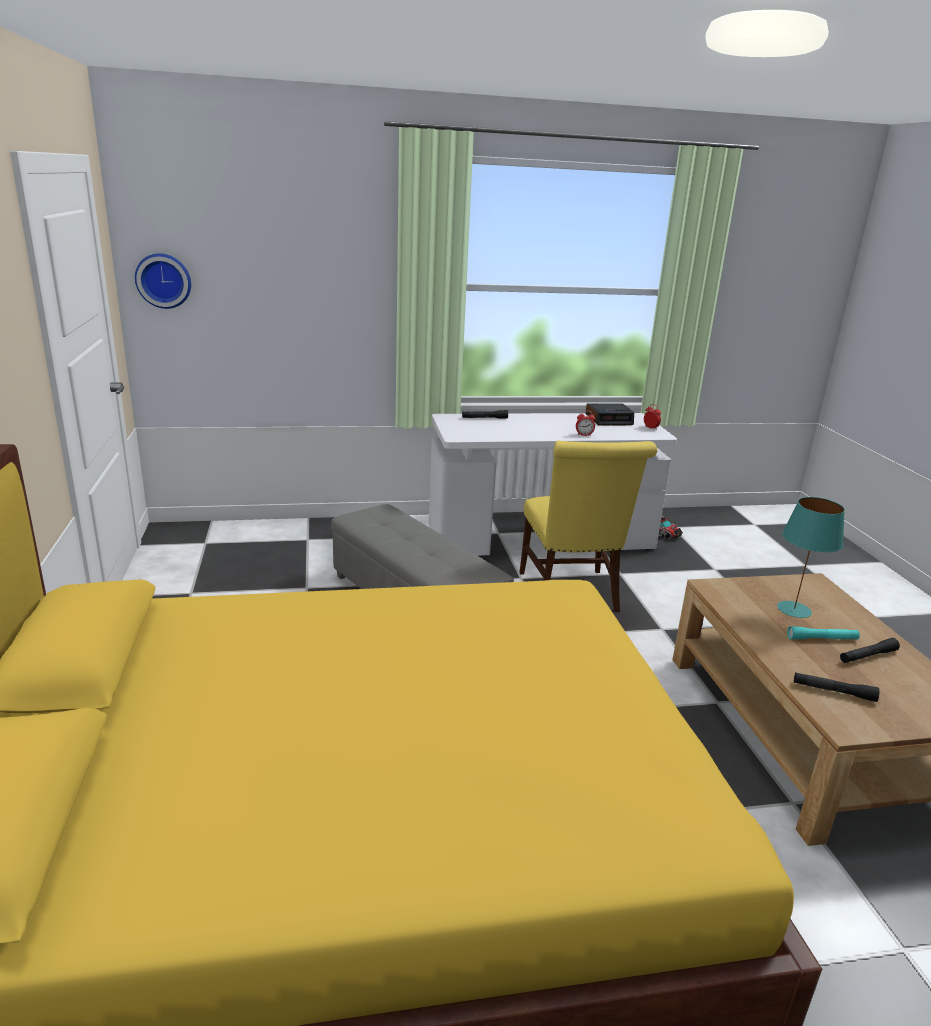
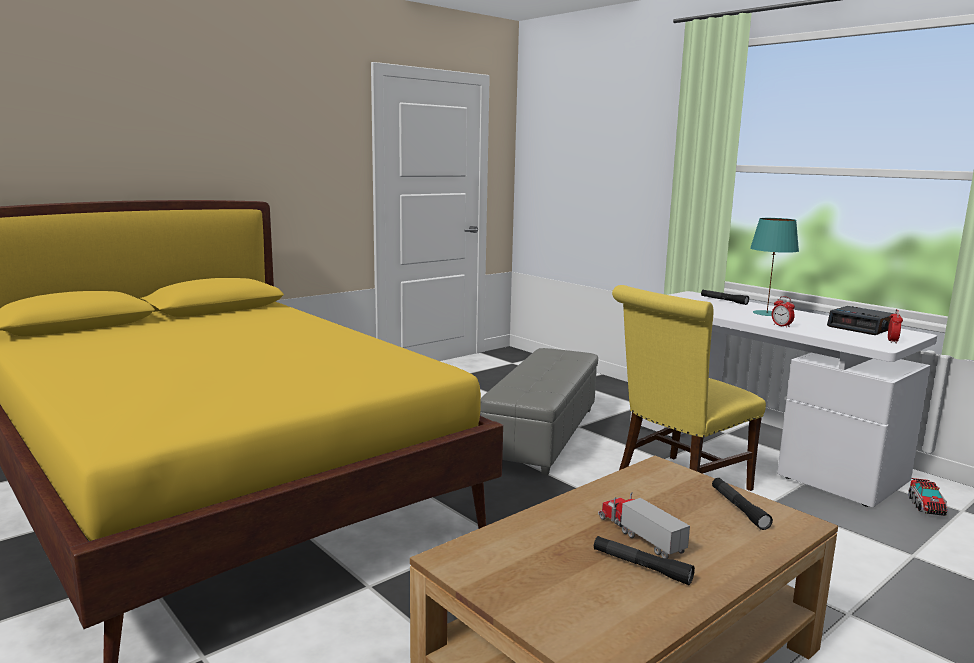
camera: 60 degrees right, 10 degrees down
(164, 280) = (537, 163): wall clock -> none
(794, 610) = (687, 514): turquoise table lamp -> turquoise table lamp (766, 313)
(822, 639) = (639, 535): turquoise flashlight -> toy truck
(833, 691) = (520, 548): black flashlight -> black flashlight (739, 508)

